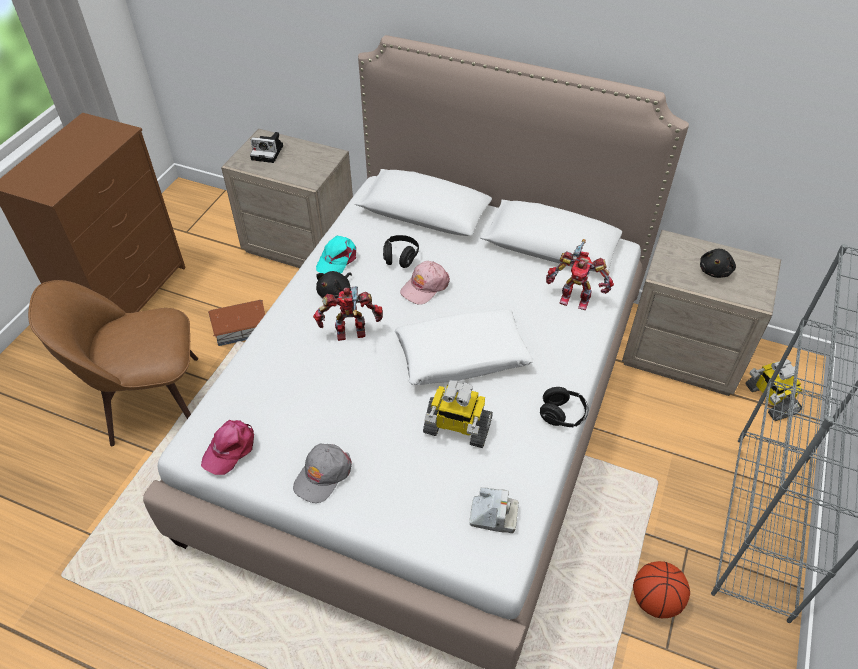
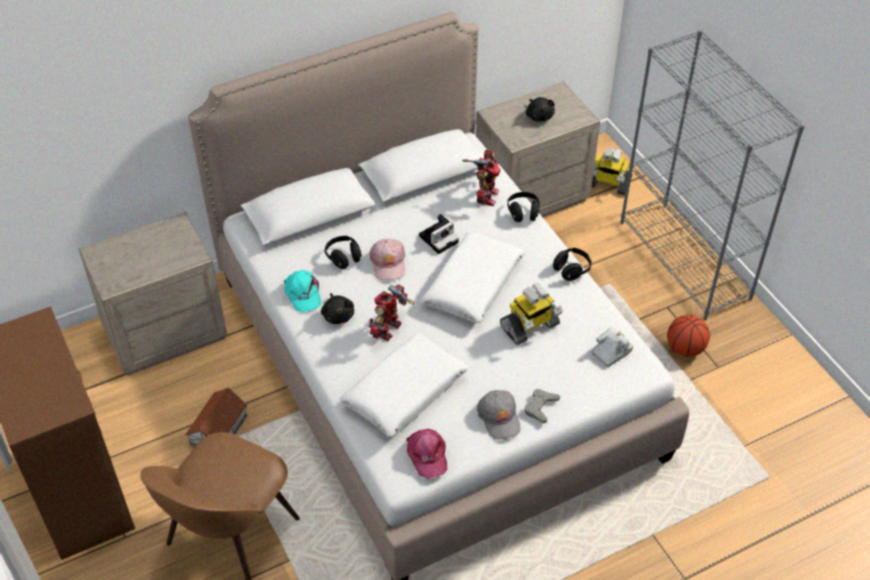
camera: 50 degrees left, 0 degrees up
(268, 152) = (122, 260): camera -> camera (439, 238)
(290, 388) = (405, 392): none -> white pillow
(365, 501) = (540, 407): none -> grey game controller
(575, 298) = (485, 196): toy robot -> toy robot turned 45 degrees counterclockwise
(588, 335) = (523, 213): none -> black headphones

